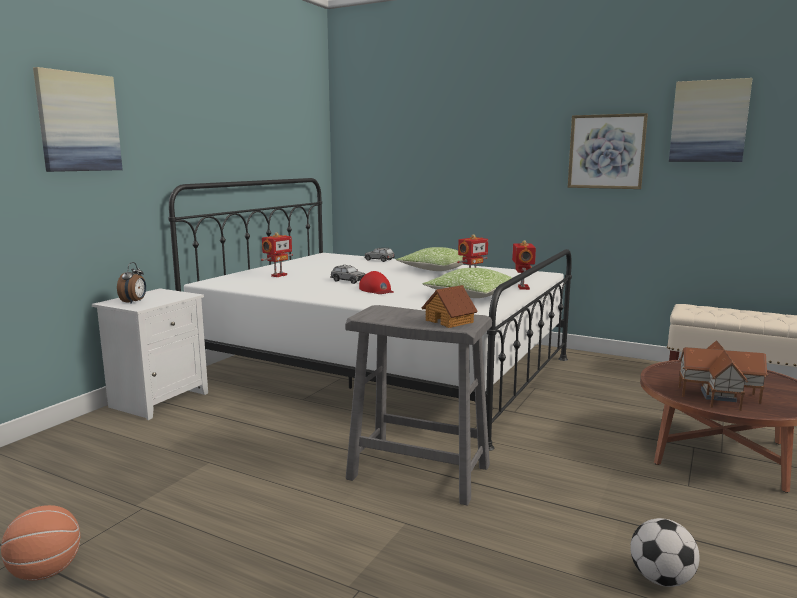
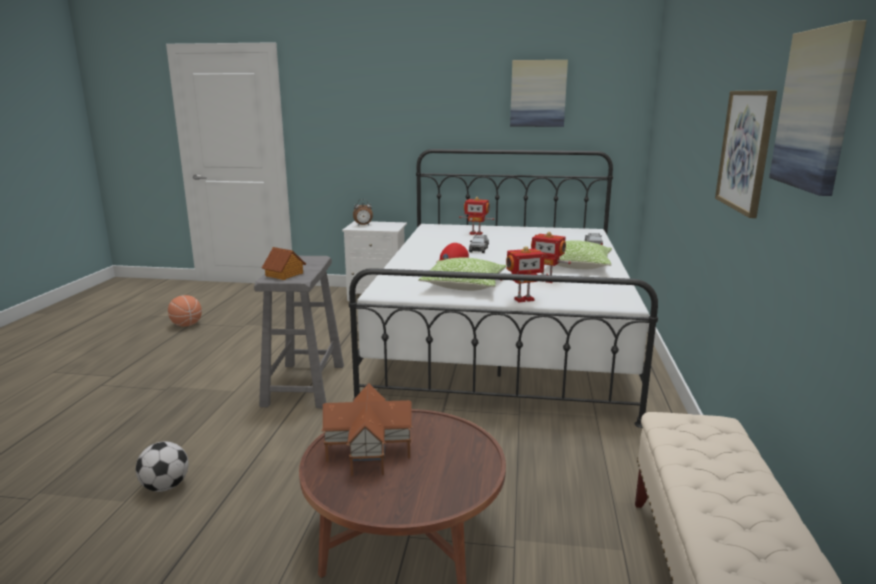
camera: 70 degrees right, 5 degrees up
(78, 122) = (357, 105): picture -> picture (538, 93)

